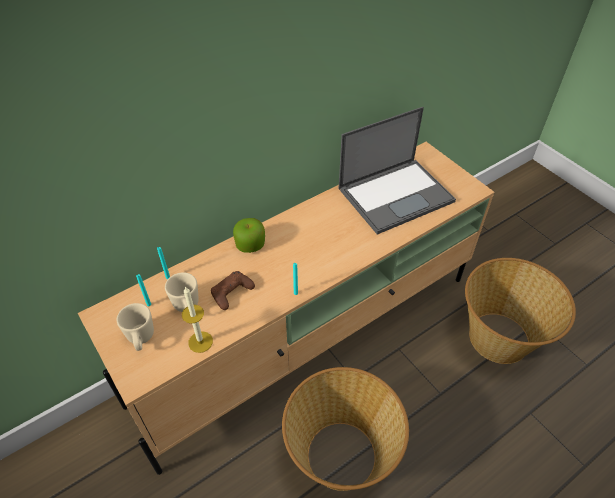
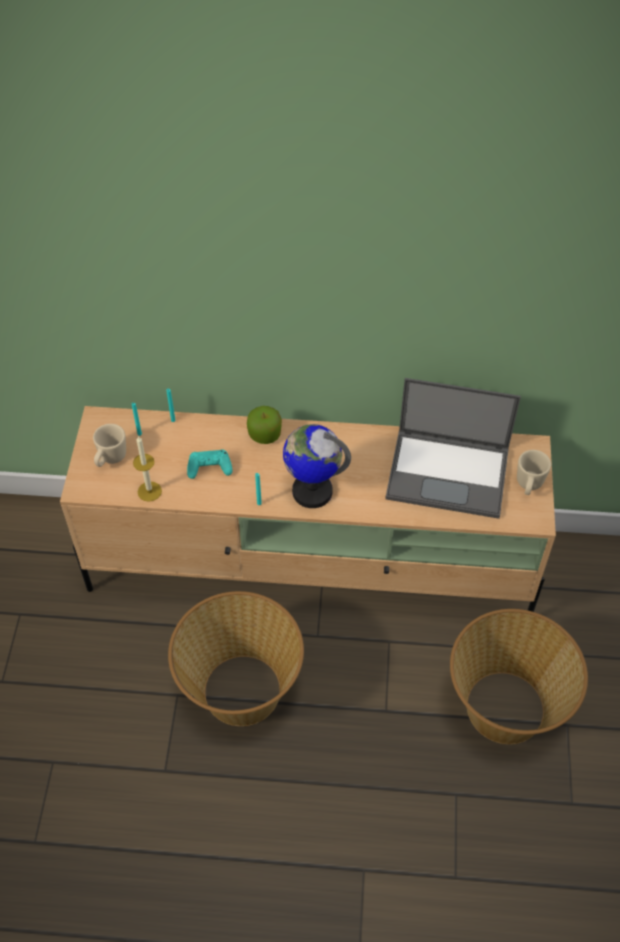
camera: 40 degrees right, 5 degrees up
(187, 307) = (165, 456): beige mug -> beige mug (528, 485)
(232, 292) = (209, 467): brown game controller -> turquoise game controller
(324, 260) = (312, 491): none -> globe

